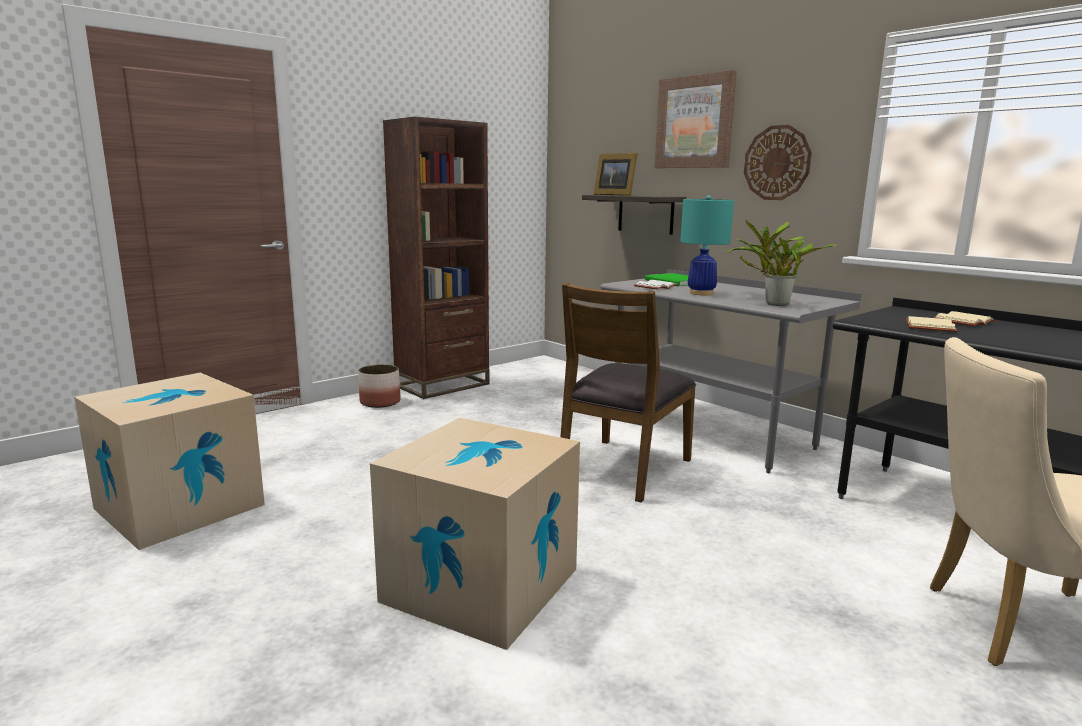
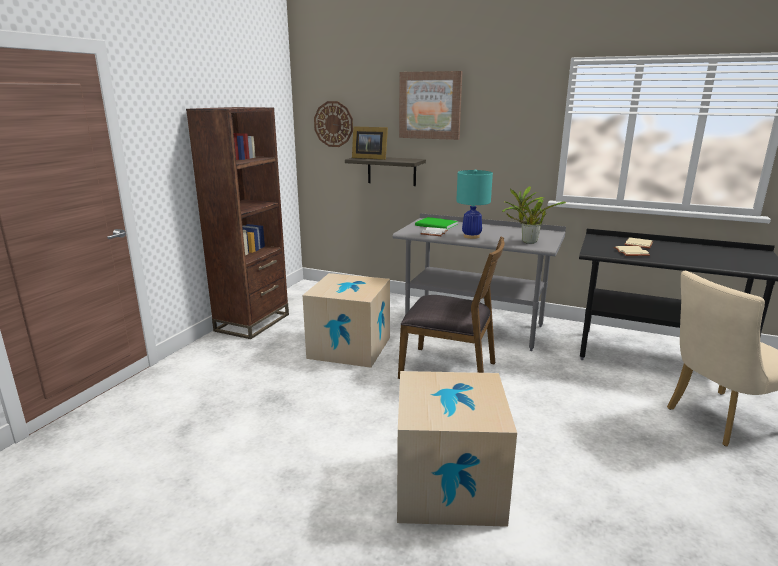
camera: 25 degrees left, 5 degrees up
(179, 506) = (151, 495): cardboard box -> cardboard box (349, 347)
(380, 402) = (218, 349): planter -> none
(623, 469) = (449, 369): brown chair -> brown chair turned 75 degrees counterclockwise
(777, 163) = (496, 138): wall clock -> wall clock (333, 124)

